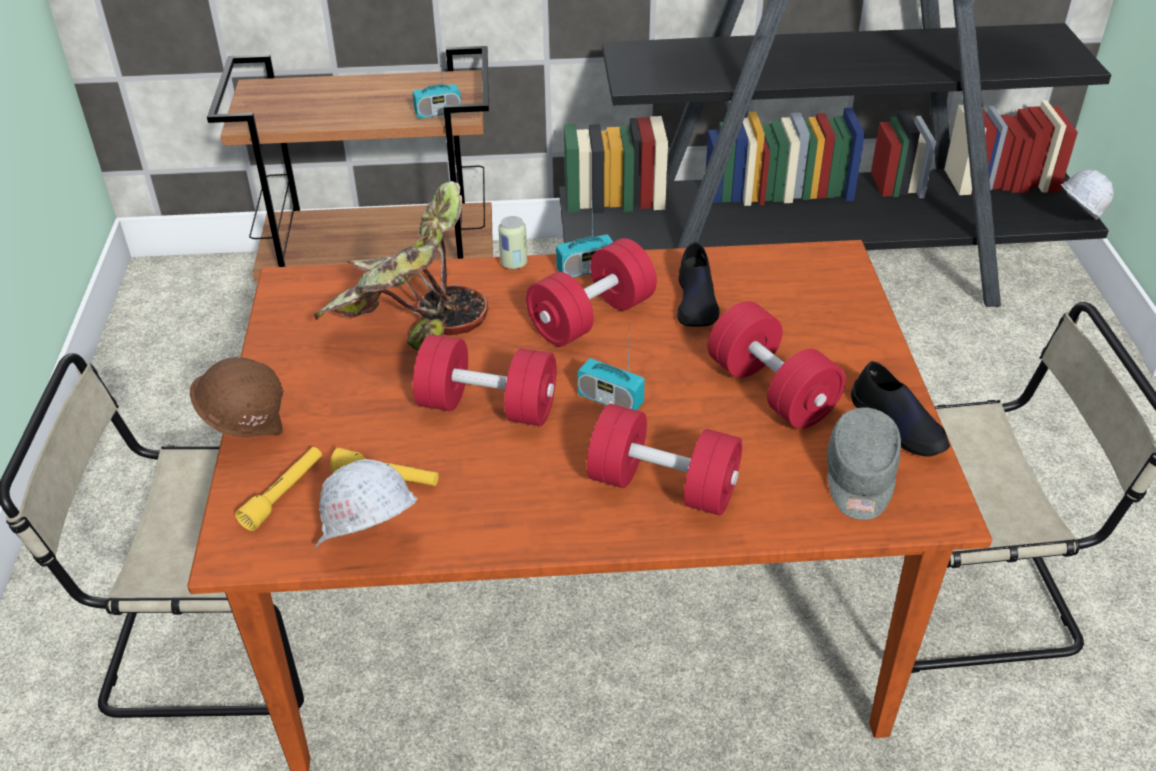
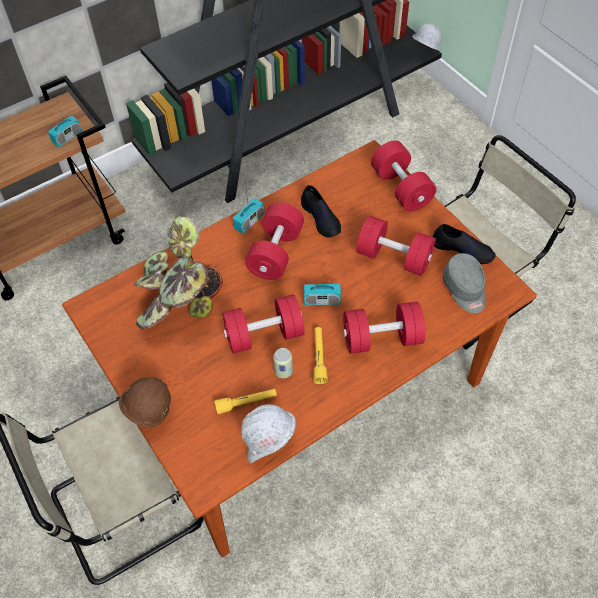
camera: 30 degrees left, 15 degrees up
(284, 494) = (201, 440): yellow flashlight -> yellow flashlight (319, 357)
(514, 264) = (207, 235): can -> can (283, 371)
(856, 310) = (401, 188): none -> red dumbbell

